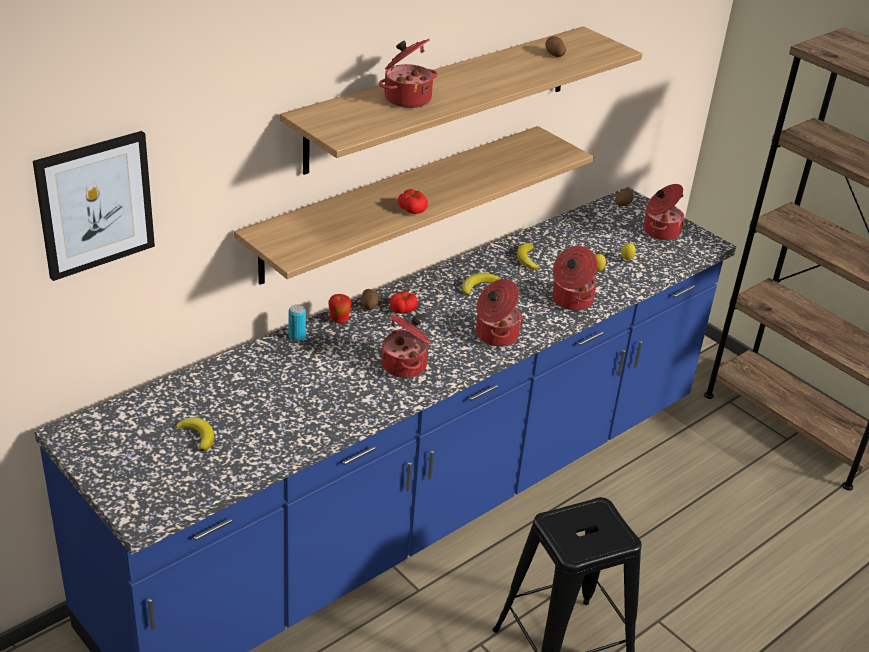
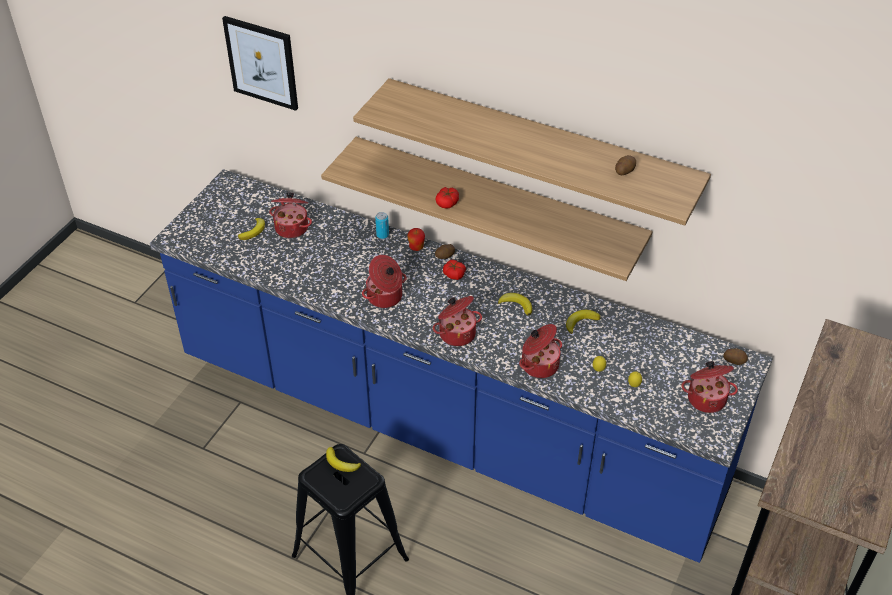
camera: 70 degrees right, 10 degrees up
(406, 98) = (462, 121): cooking pot -> cooking pot (292, 227)
(566, 523) = (341, 463): none -> banana

